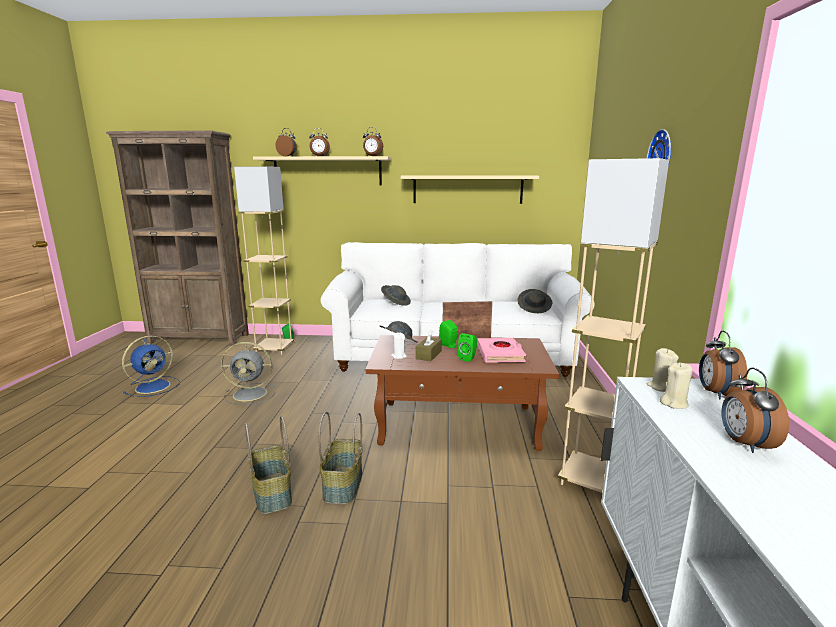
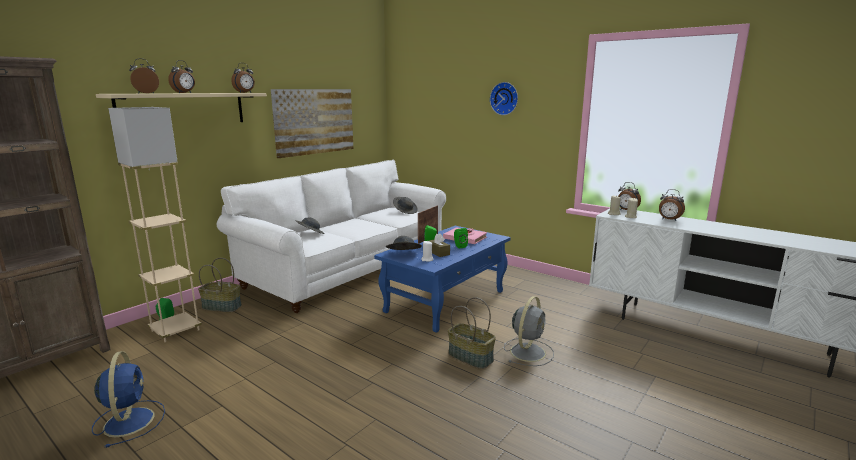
camera: 55 degrees left, 0 degrees up
(251, 394) = (265, 363): grey fan -> grey fan (528, 351)
(273, 493) = (451, 386): basket -> basket (222, 307)
(459, 424) = (446, 301): brown coffee table -> blue coffee table
(467, 189) = (314, 121): beige shelf -> picture
(591, 480) = (540, 291): beige floor lamp -> none

